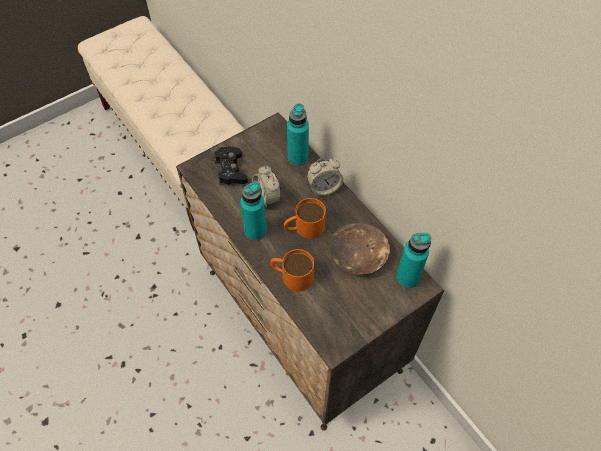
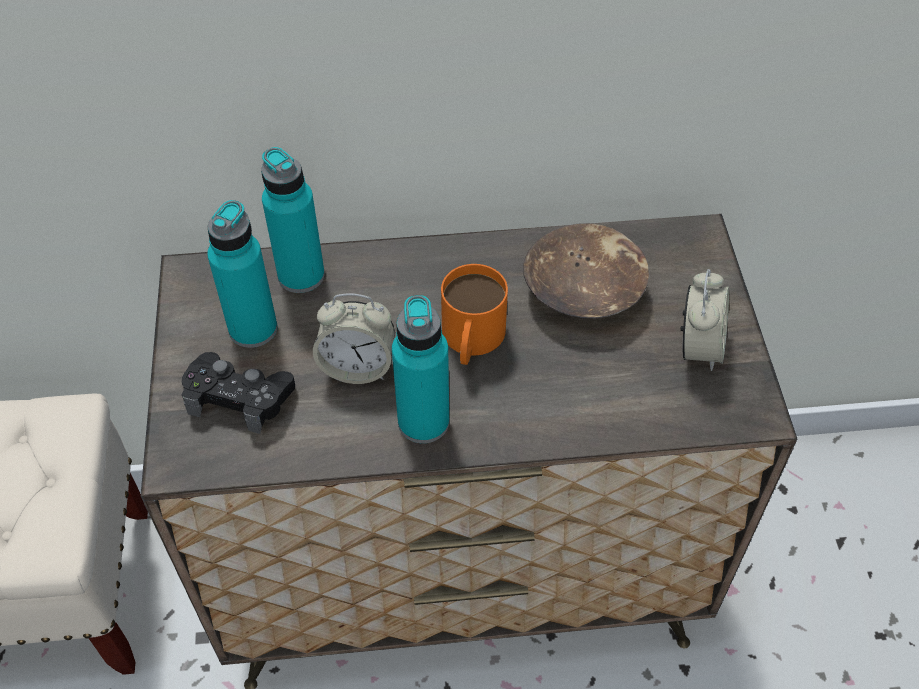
camera: 60 degrees left, 5 degrees down
(291, 275) = (565, 408): orange mug -> none
(324, 188) = (403, 269): alarm clock -> alarm clock (699, 348)
(407, 277) = (670, 246): turquoise bottle -> turquoise bottle (253, 329)

